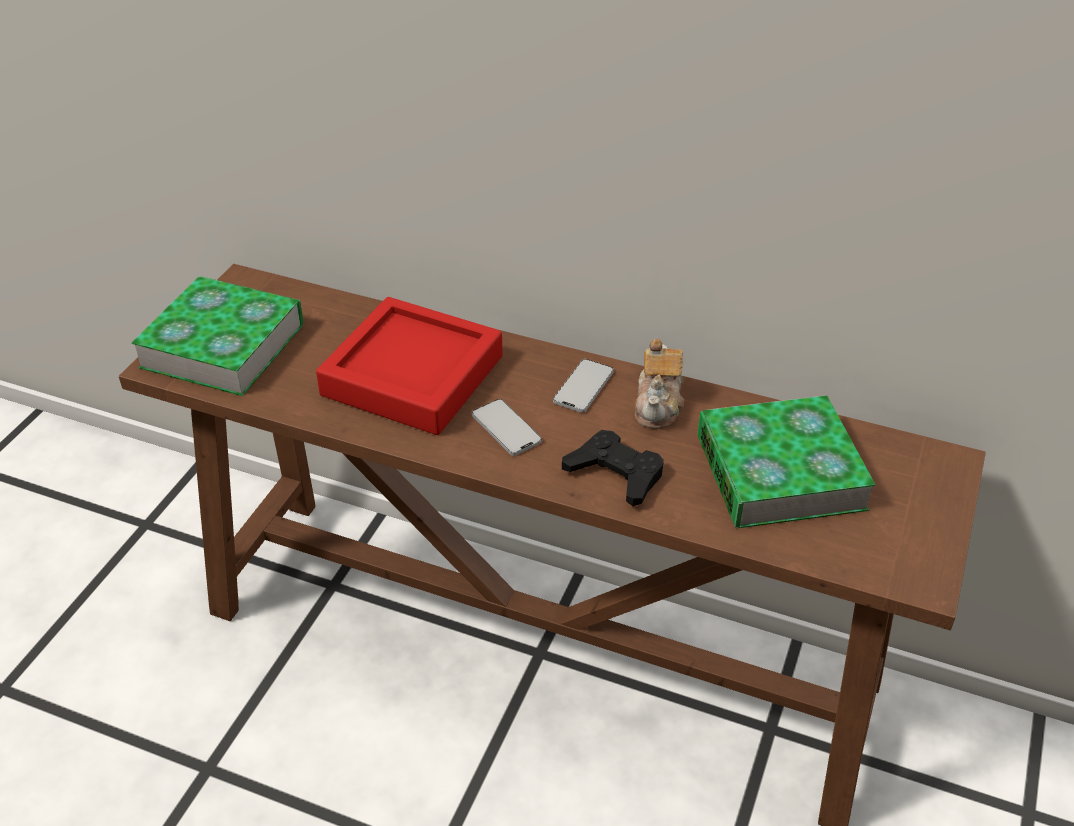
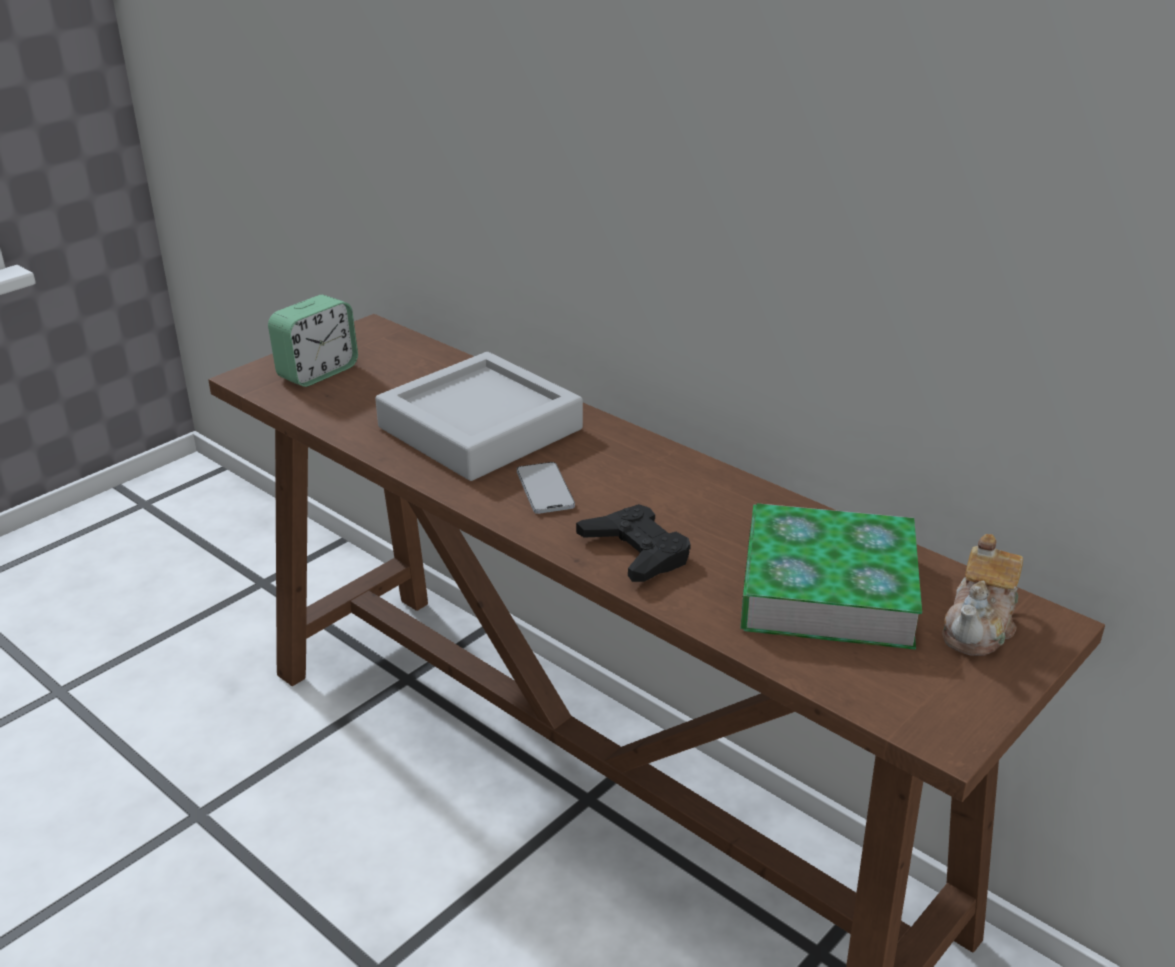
camera: 20 degrees right, 10 degrees down
(223, 345) = (317, 372): book -> alarm clock
(412, 376) = (480, 428): red tray -> grey tray
(583, 387) = (651, 470): phone -> none
(658, 405) = (724, 502): teapot -> teapot (979, 628)

